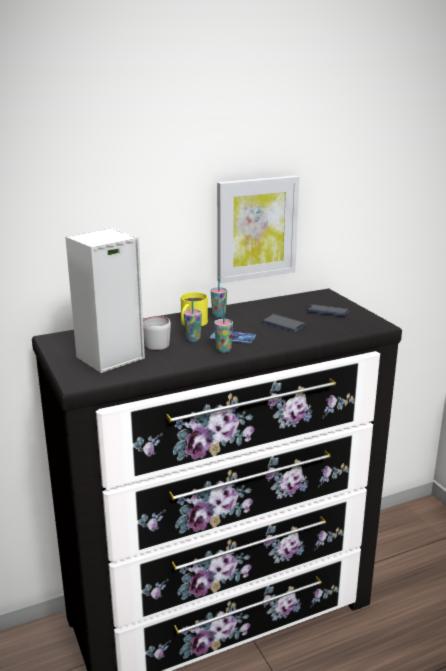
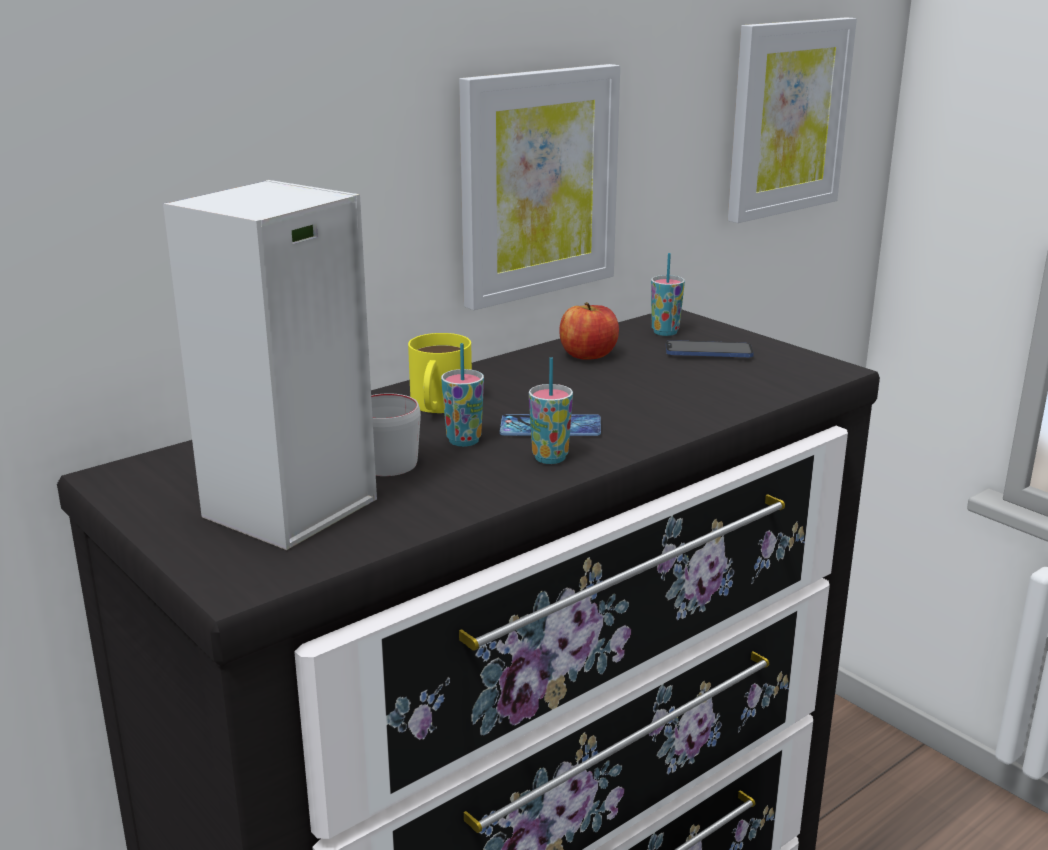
camera: 15 degrees left, 0 degrees up
(218, 315) = (487, 382): cup -> cup (665, 332)
(271, 307) = (588, 355): none -> apple
(283, 324) = (639, 386): phone -> none
(400, 200) = (787, 118): none -> picture

